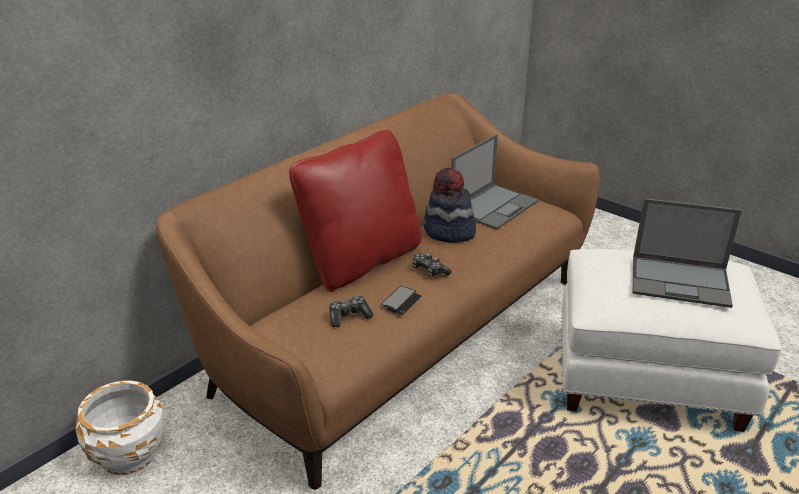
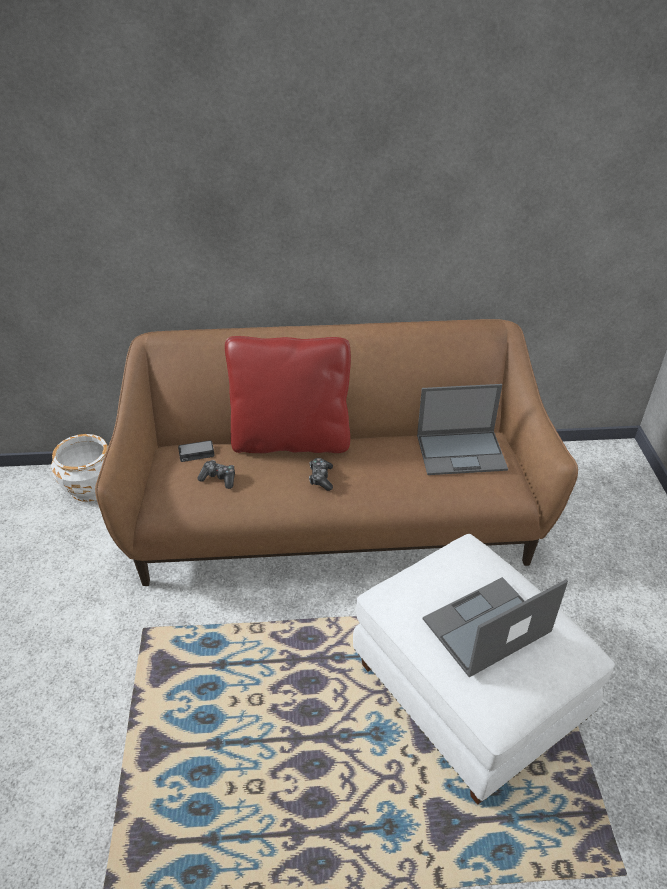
camera: 45 degrees right, 10 degrees up
(401, 301) = (265, 490): phone -> phone (196, 452)
(449, 232) = (387, 454): hat -> none
(681, 281) = (485, 627): laptop -> laptop turned 90 degrees clockwise

